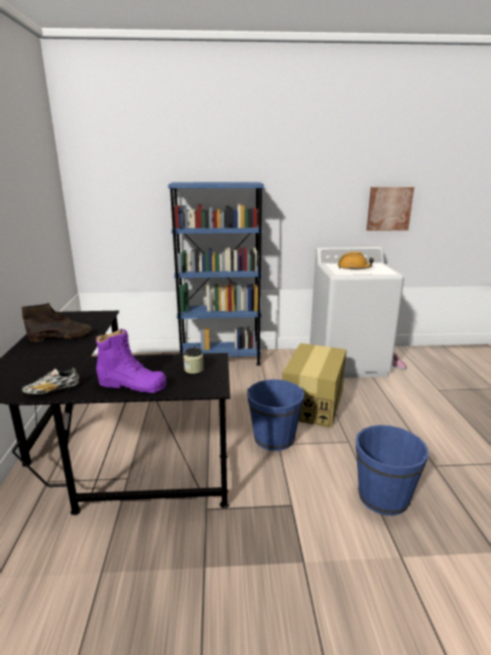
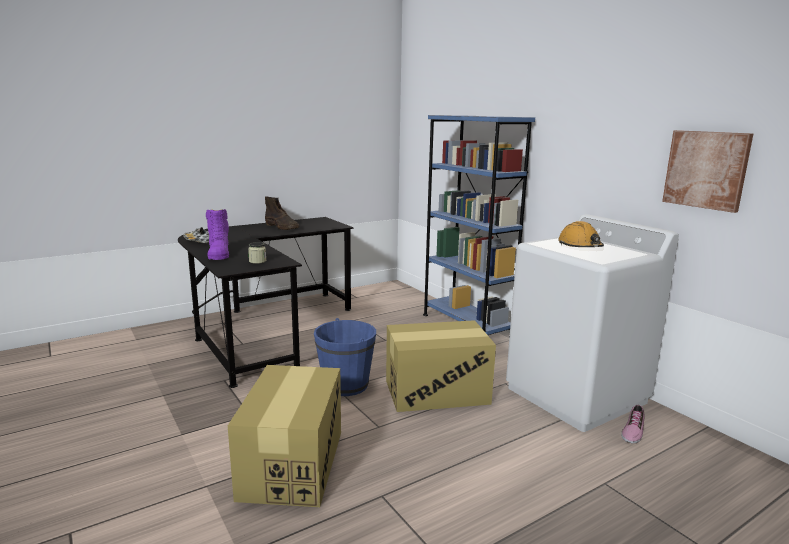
camera: 60 degrees right, 5 degrees down
(383, 497) = (292, 463): blue bucket -> cardboard box

